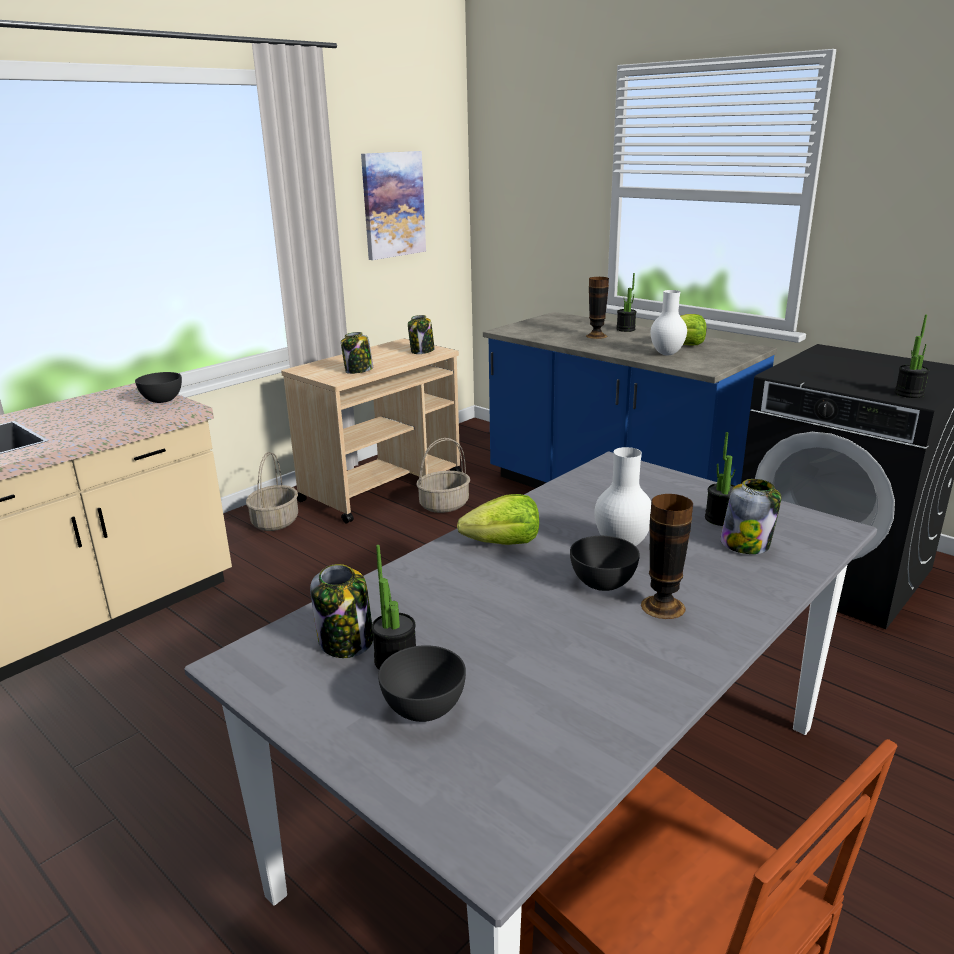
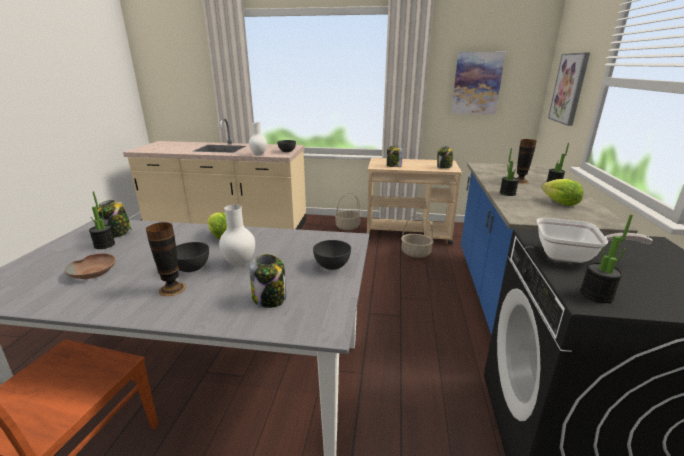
camera: 55 degrees right, 0 degrees up
(423, 709) = (67, 259): grey bowl -> grey bowl (332, 266)
(528, 676) = (94, 272): none -> brown bowl
(535, 202) = (569, 88): none -> picture
(667, 354) = (527, 203): white vase -> white vase (259, 154)
(721, 519) = (302, 284): potted plant -> potted plant (507, 193)
(835, 378) = (571, 257): none -> frying pan

